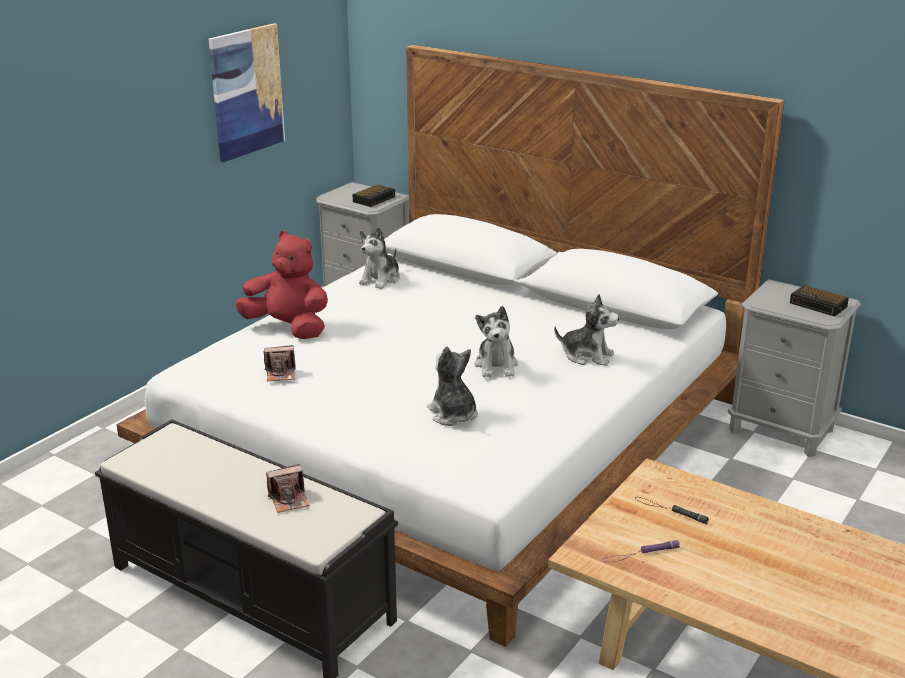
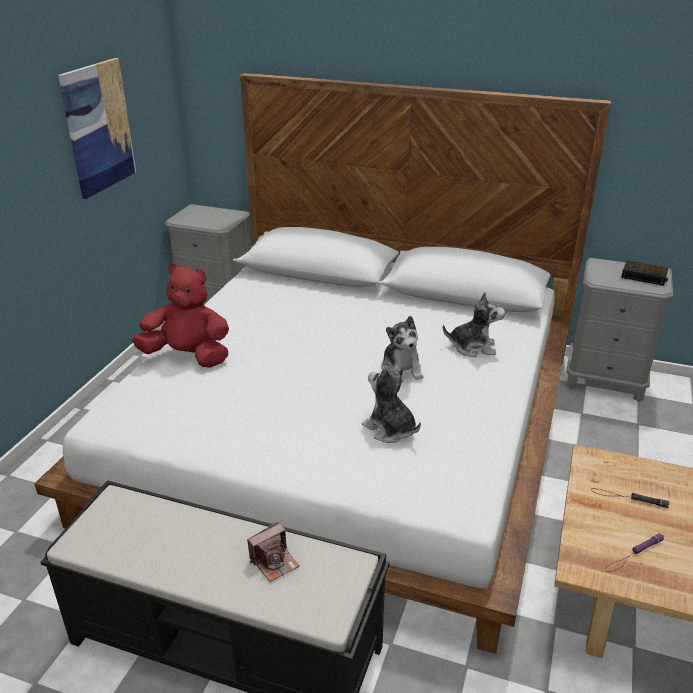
camera: 15 degrees left, 5 degrees up
(281, 374) = (203, 409): camera -> none
(374, 199) = (219, 218): alarm clock -> none
(381, 279) = (252, 294): plush toy -> none

